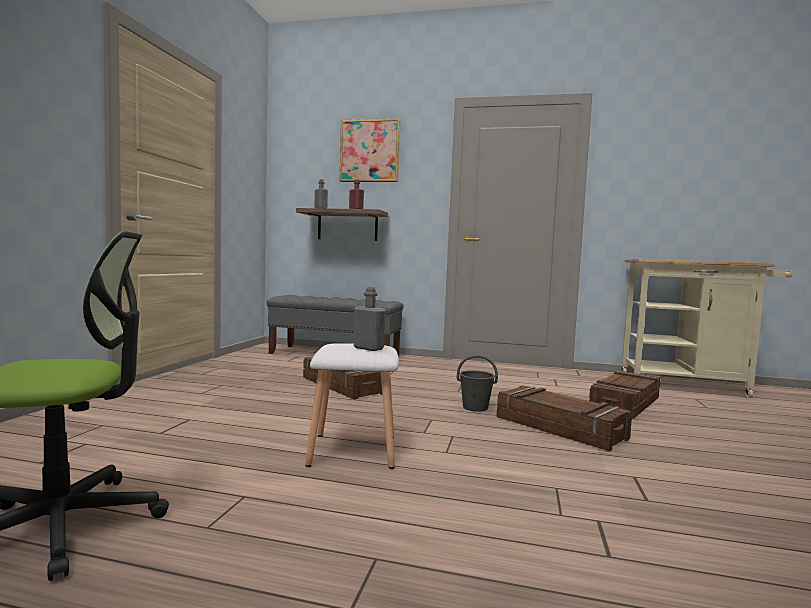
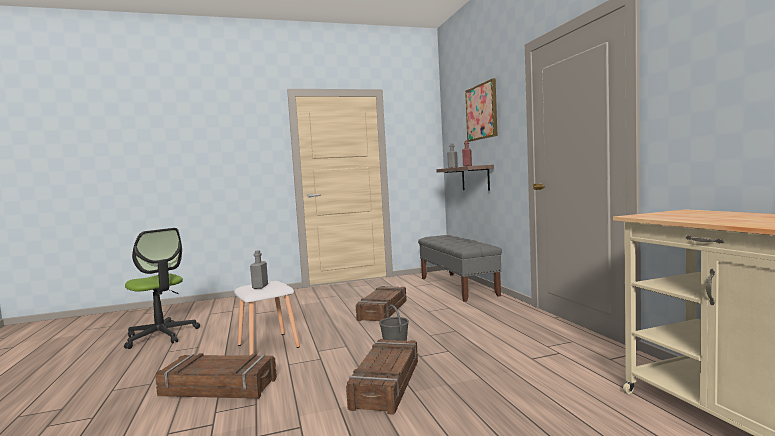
camera: 60 degrees right, 0 degrees up
(624, 403) = (526, 397): crate -> crate (219, 387)

